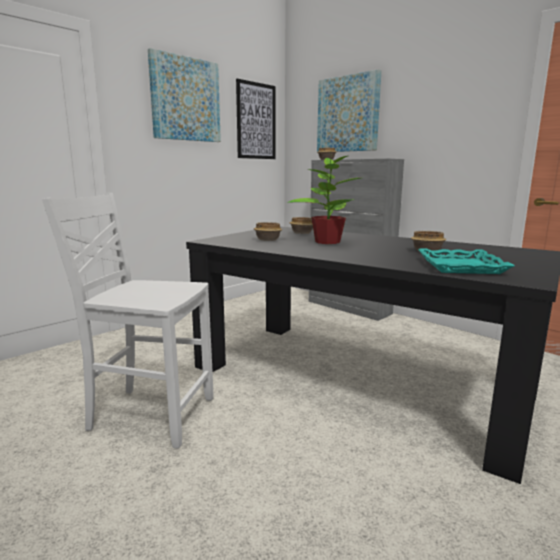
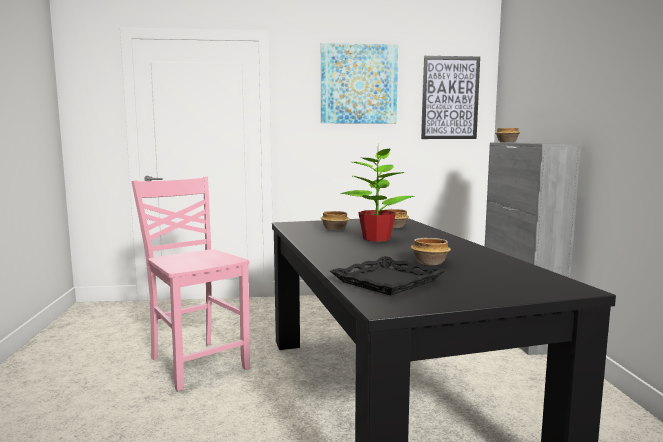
camera: 40 degrees right, 5 degrees down
(150, 414) = (197, 363): white chair -> pink chair
(348, 114) = (541, 85): picture -> none
(461, 266) = (388, 282): turquoise tray -> black tray

